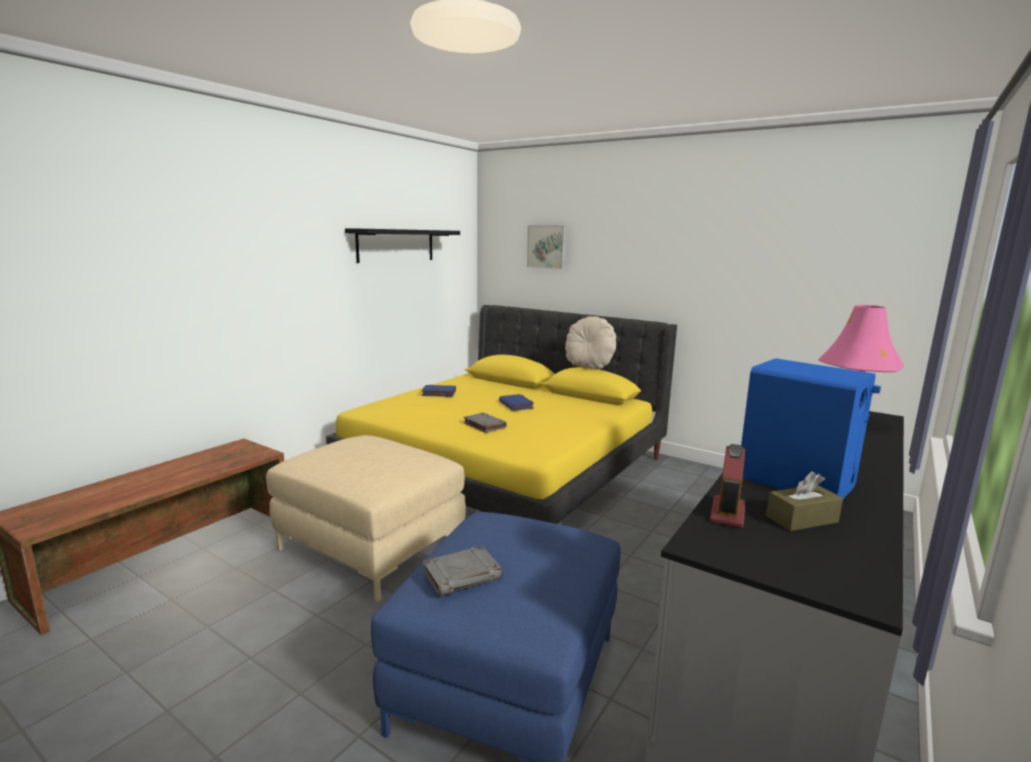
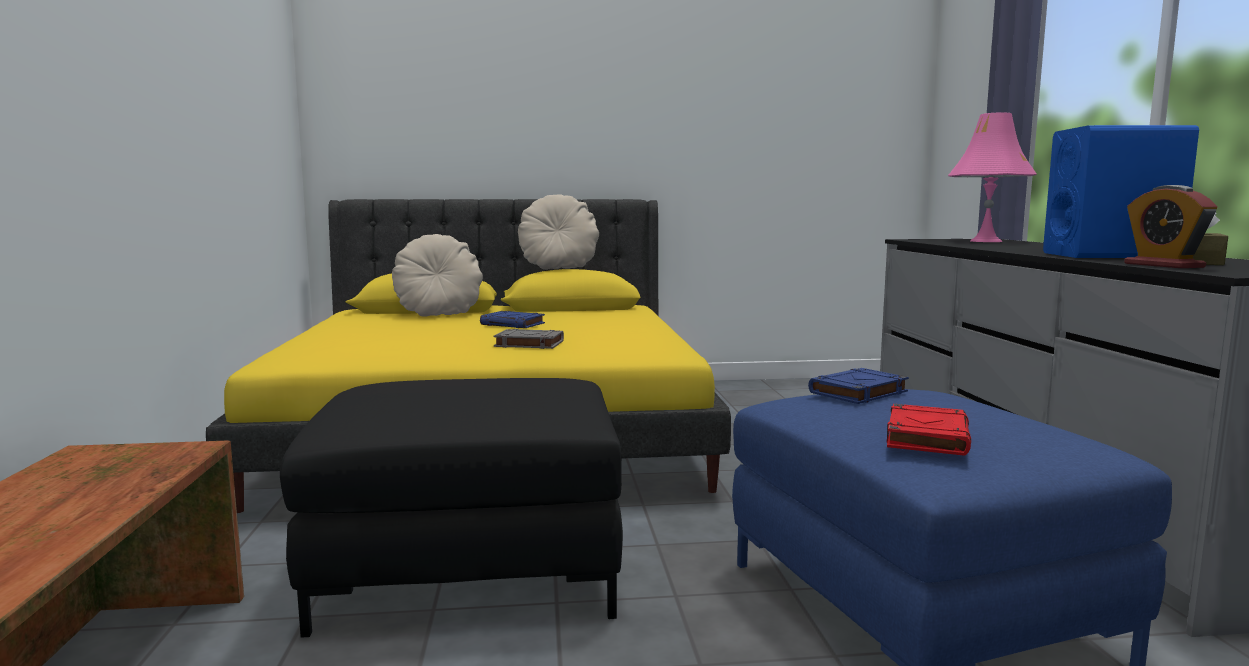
camera: 40 degrees left, 5 degrees down
(372, 546) = (473, 569): beige ottoman -> black ottoman
(396, 245) = (225, 68): black shelf -> none
(438, 393) = (360, 331): blue book -> blue book (858, 392)
(462, 575) = (926, 437): grey book -> red book
(504, 386) = (439, 315): none -> beige pillow
(547, 246) = (441, 101): picture -> none

